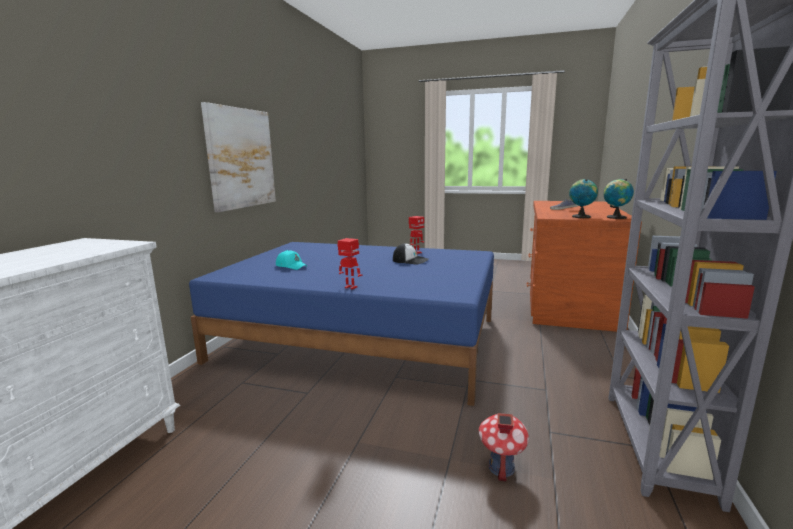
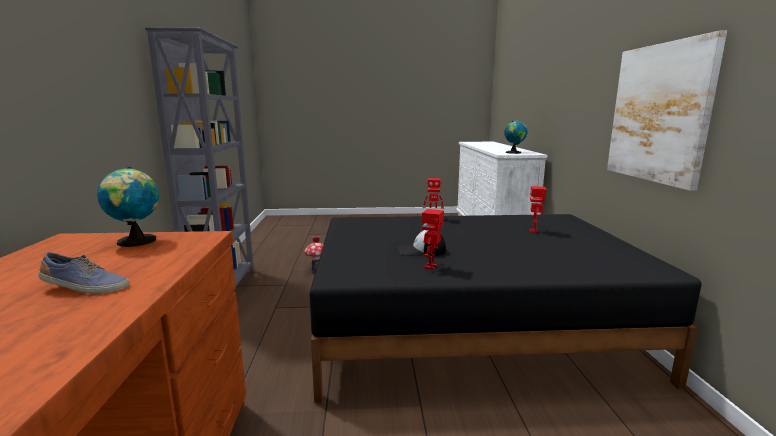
camera: 160 degrees right, 0 degrees up
(291, 266) = (534, 231): turquoise cap -> toy robot
(360, 339) = (471, 329): blue bed -> black bed
(615, 217) = (73, 242): globe -> globe (514, 152)

